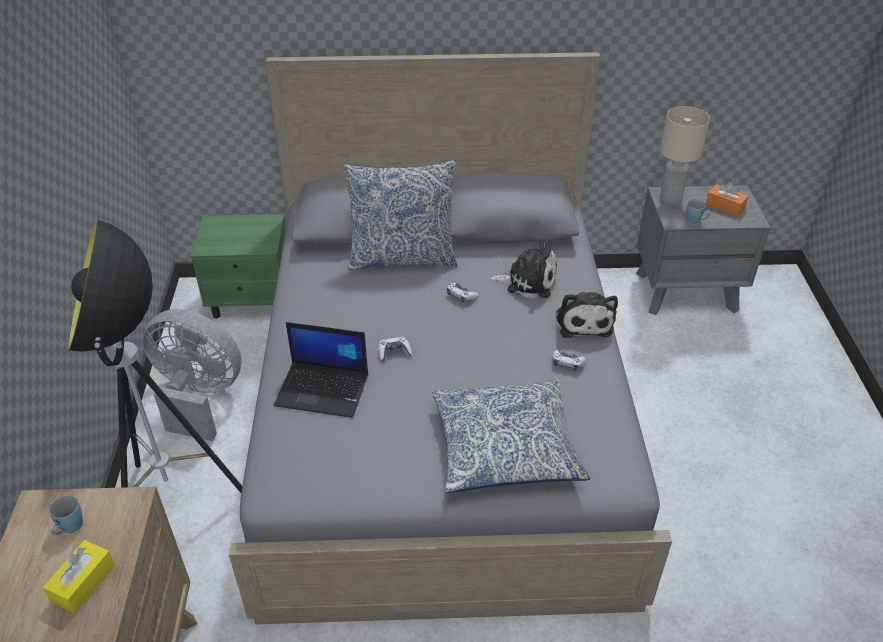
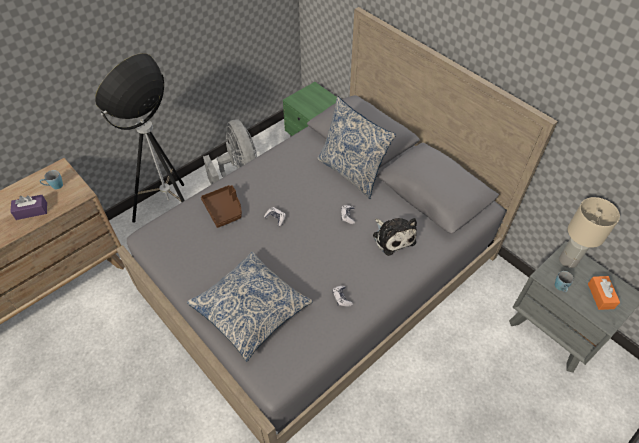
camera: 50 degrees right, 10 degrees up
(83, 583) = (31, 211): yellow tissue box -> purple tissue box
(324, 389) = (224, 210): laptop -> brown tray
(583, 321) = (386, 284): plush toy -> none

